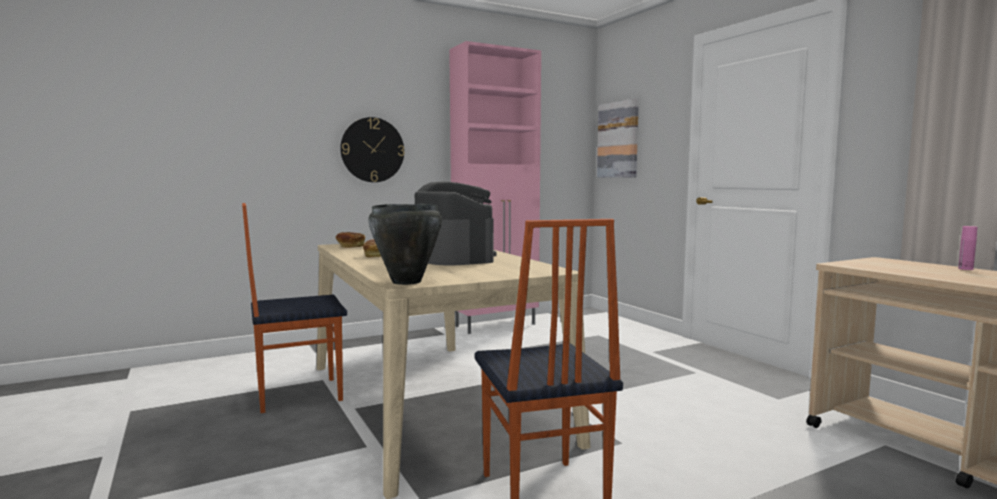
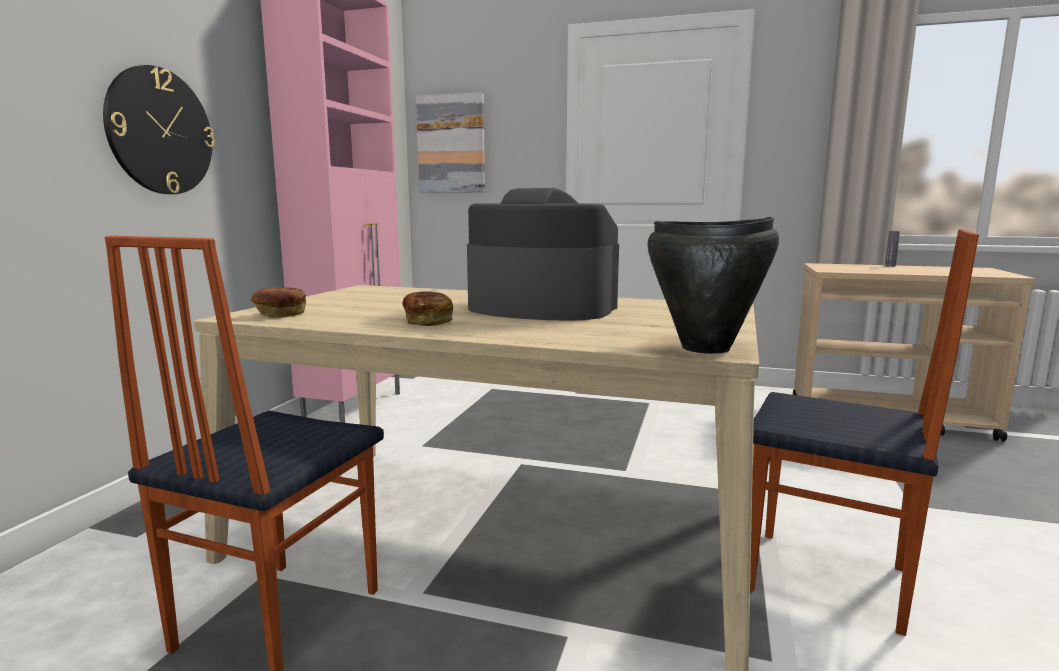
camera: 45 degrees left, 5 degrees up
(965, 269) = (890, 266): pink bottle -> grey bottle

